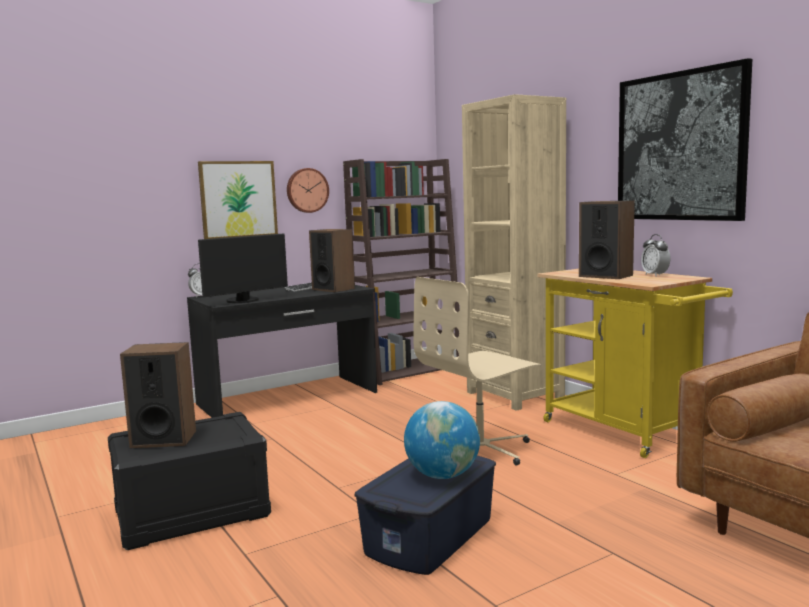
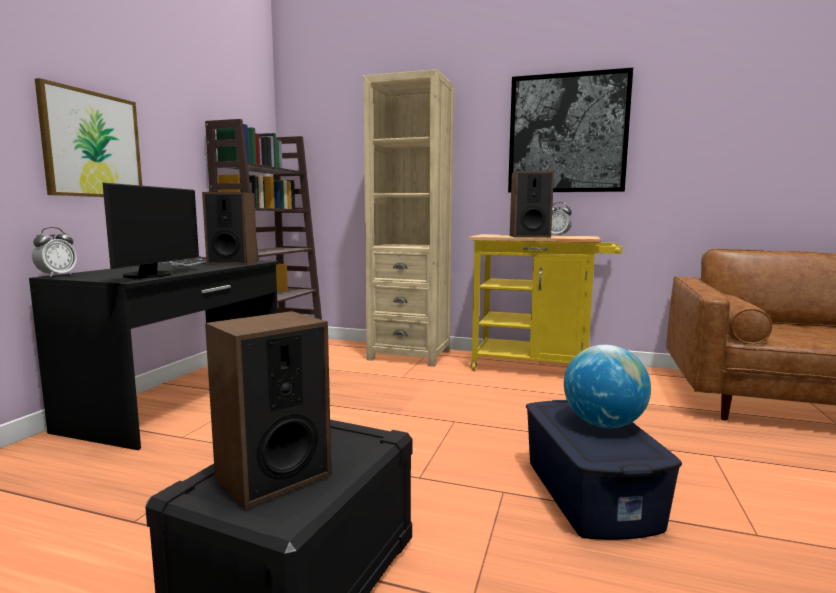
camera: 40 degrees left, 0 degrees up
(307, 190) = (169, 148): wall clock -> none
(481, 449) = (471, 403): beige office chair -> none

